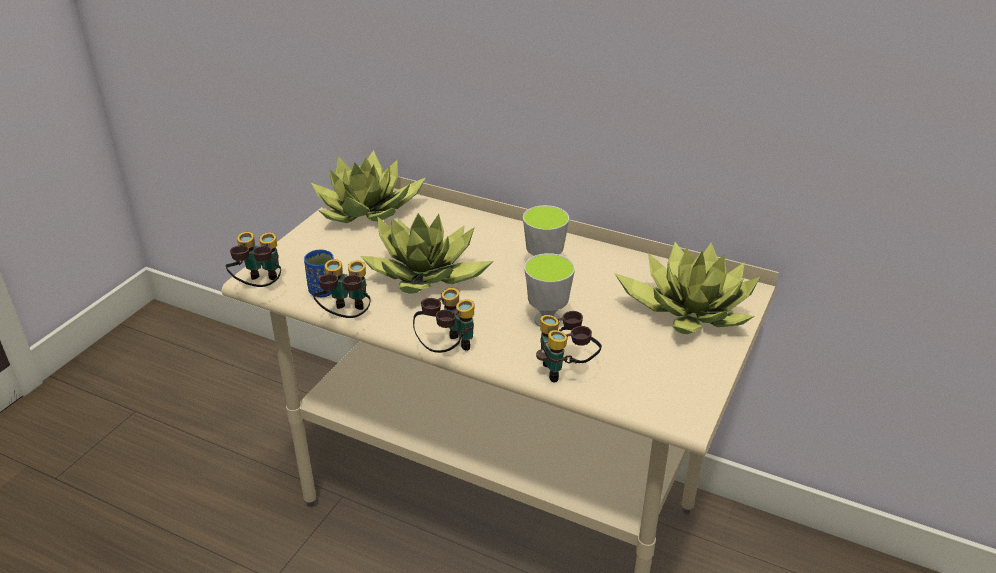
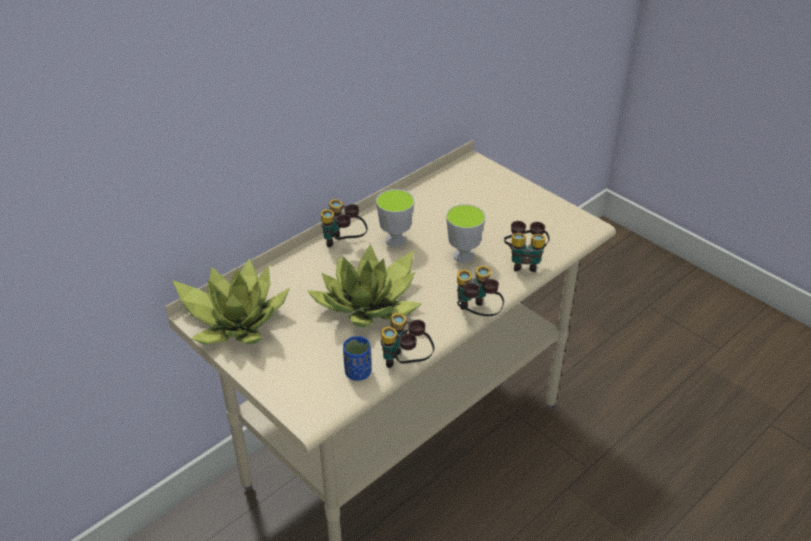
camera: 70 degrees left, 5 degrees up
(260, 287) = (328, 415): binoculars -> binoculars (344, 244)
(688, 309) = (481, 191): potted plant -> none

